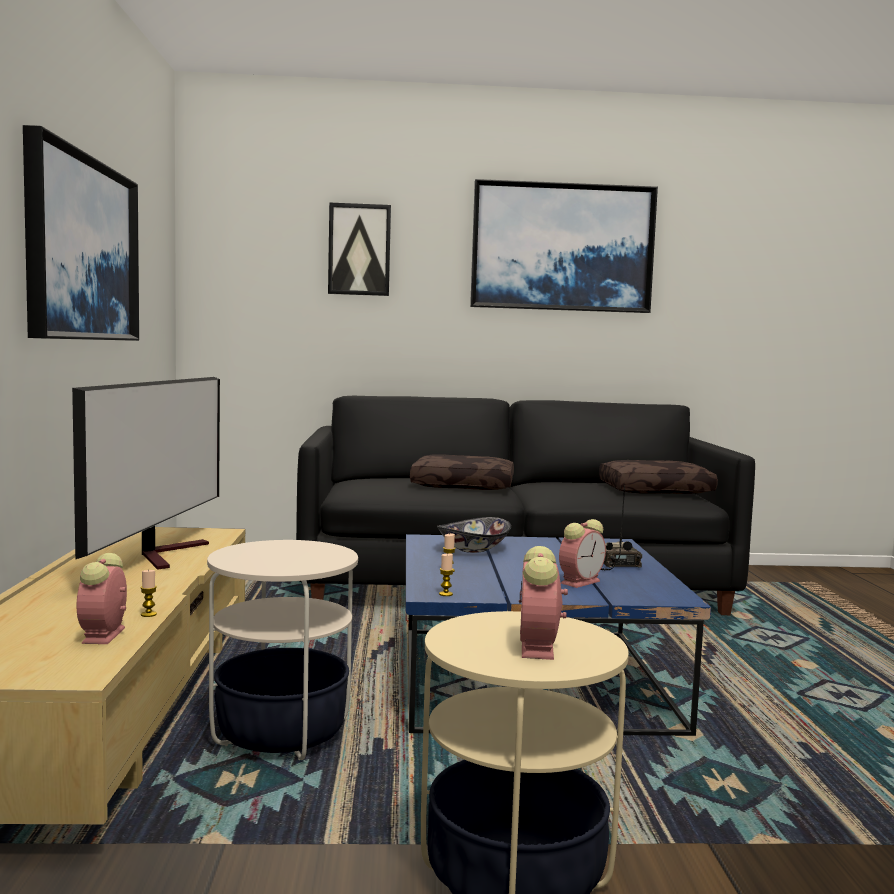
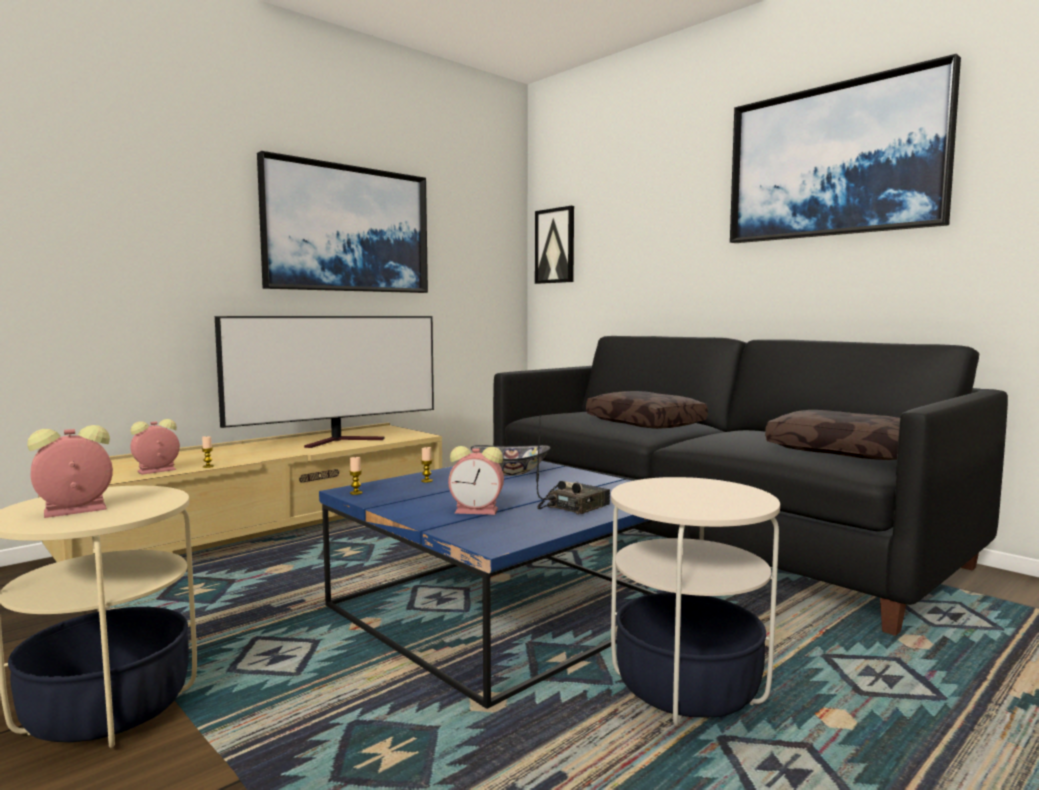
camera: 50 degrees right, 0 degrees up
(281, 735) = (274, 577): beige side table -> beige side table (686, 691)
(359, 250) = (642, 201): picture -> picture (555, 246)

